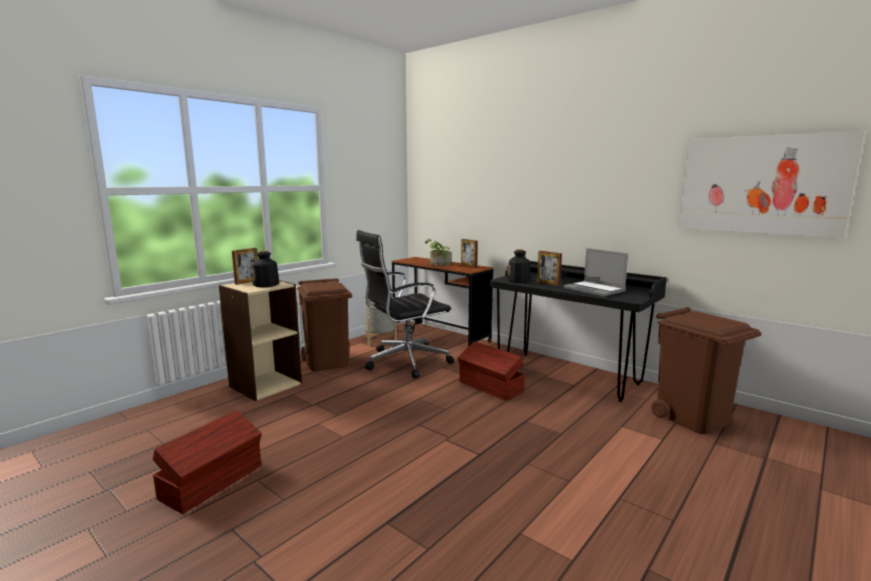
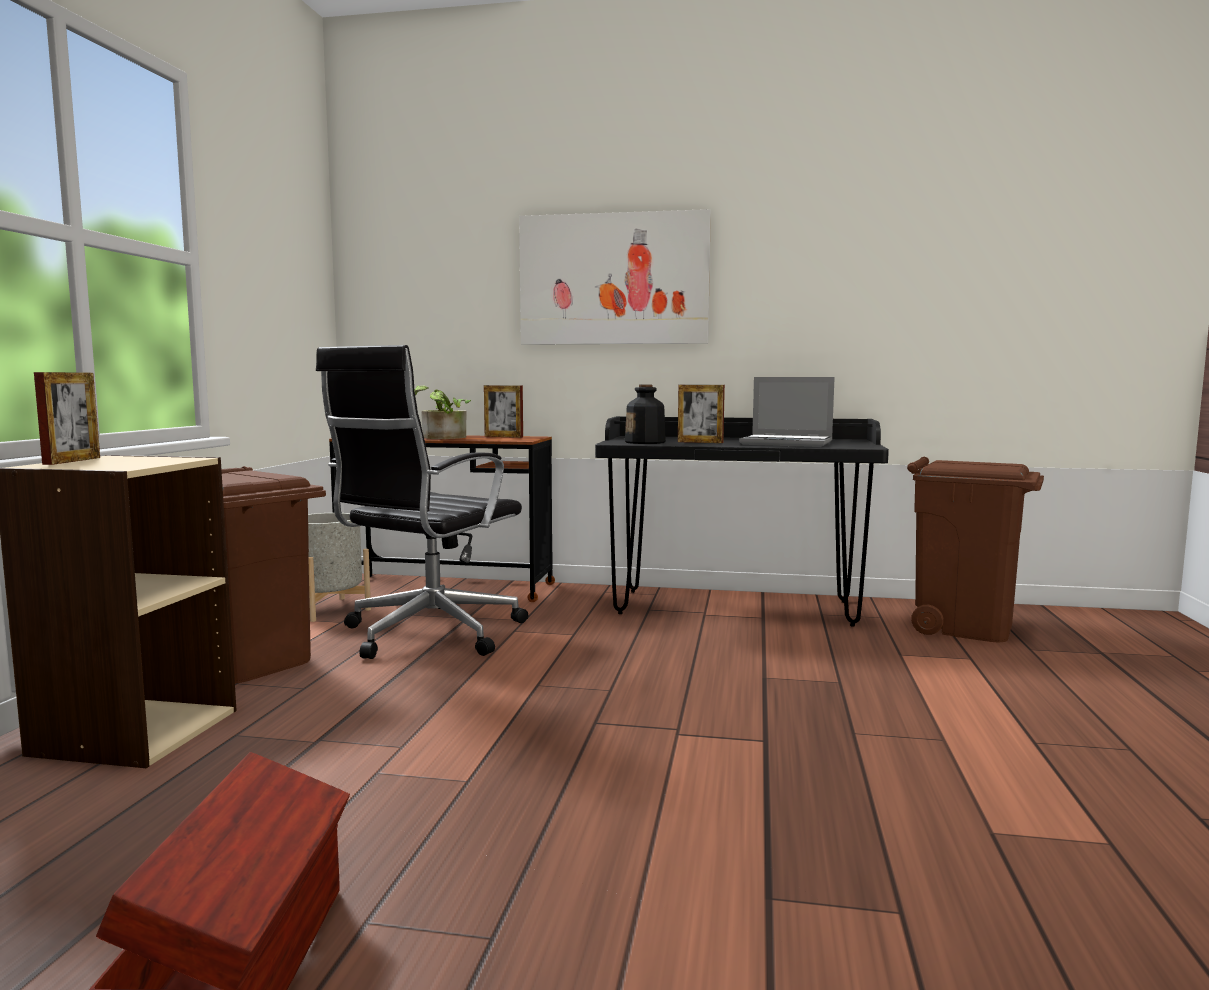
camera: 30 degrees left, 5 degrees down
(266, 285) = (144, 461): bottle -> none
(490, 387) = (641, 643): brown storage box -> none
(761, 185) = (995, 268): picture -> picture (613, 279)

